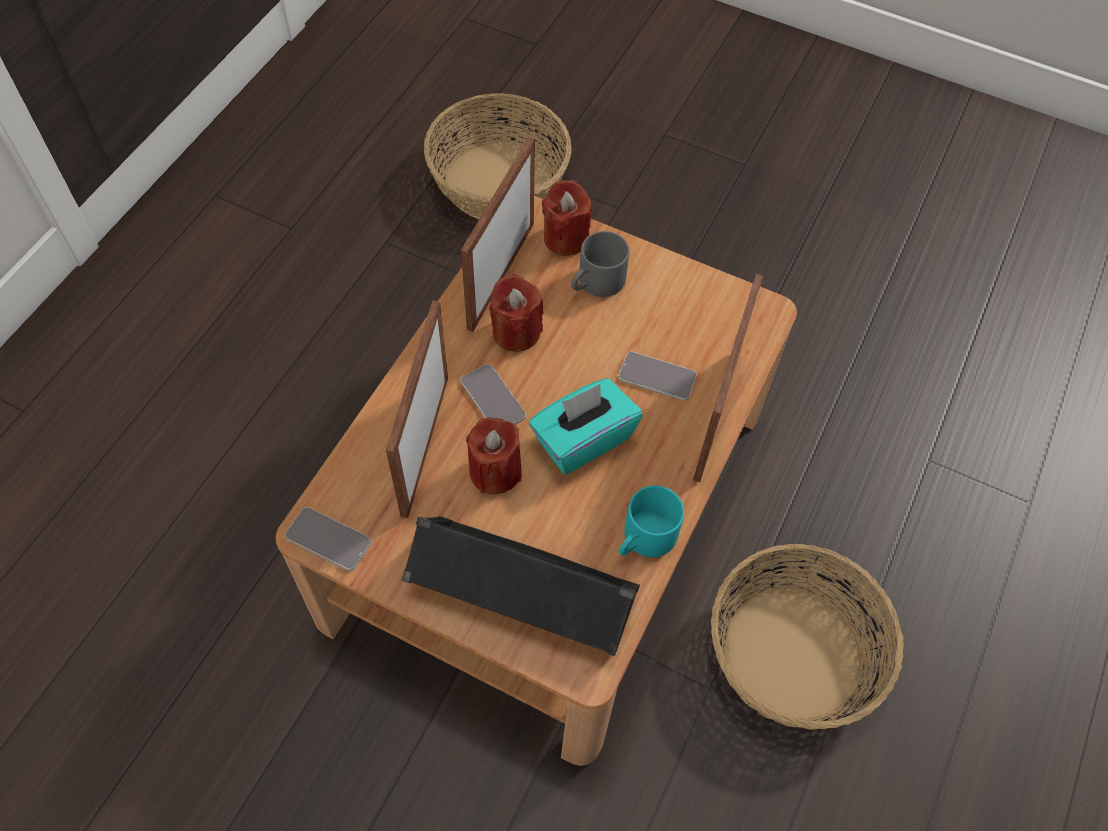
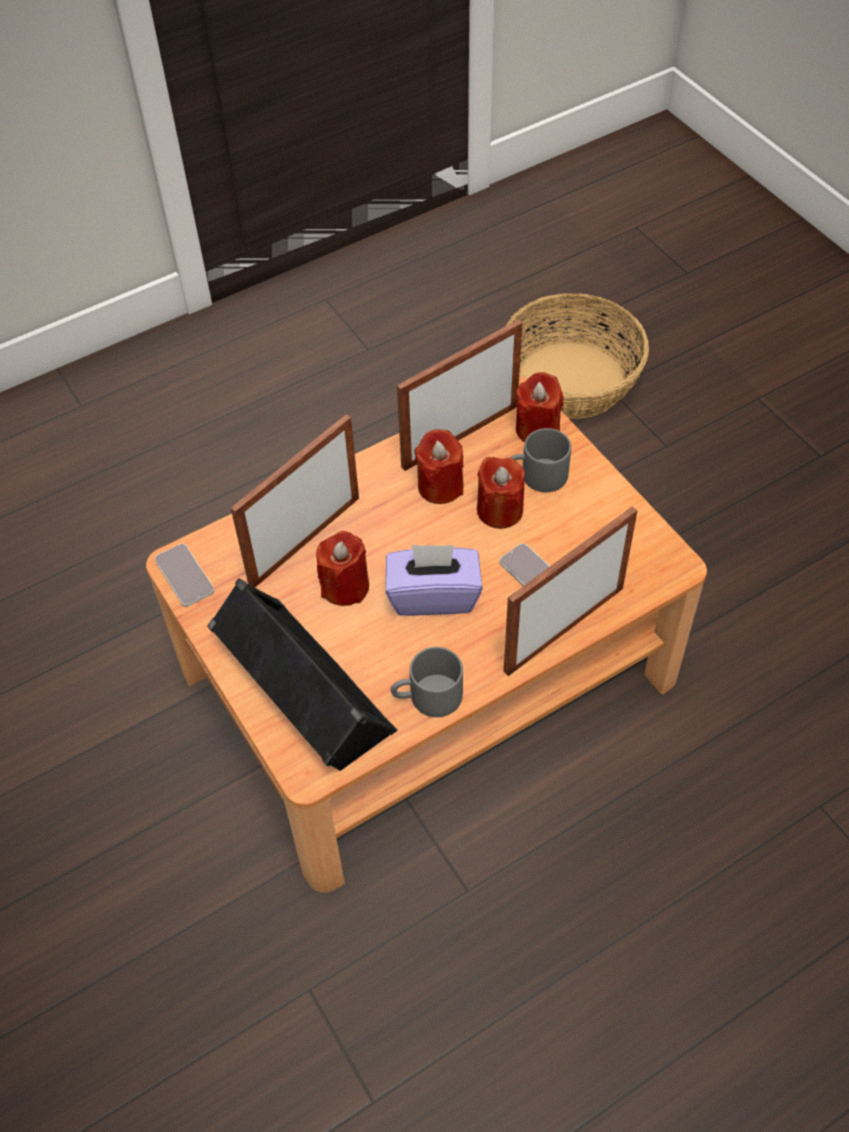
camera: 35 degrees right, 5 degrees down
(493, 399) = (383, 530): phone -> none
(582, 439) = (433, 595): turquoise tissue box -> purple tissue box
(585, 330) = (499, 510): none -> red candle
(644, 540) = (427, 698): turquoise mug -> grey mug
(791, 653) = (561, 903): basket -> none

